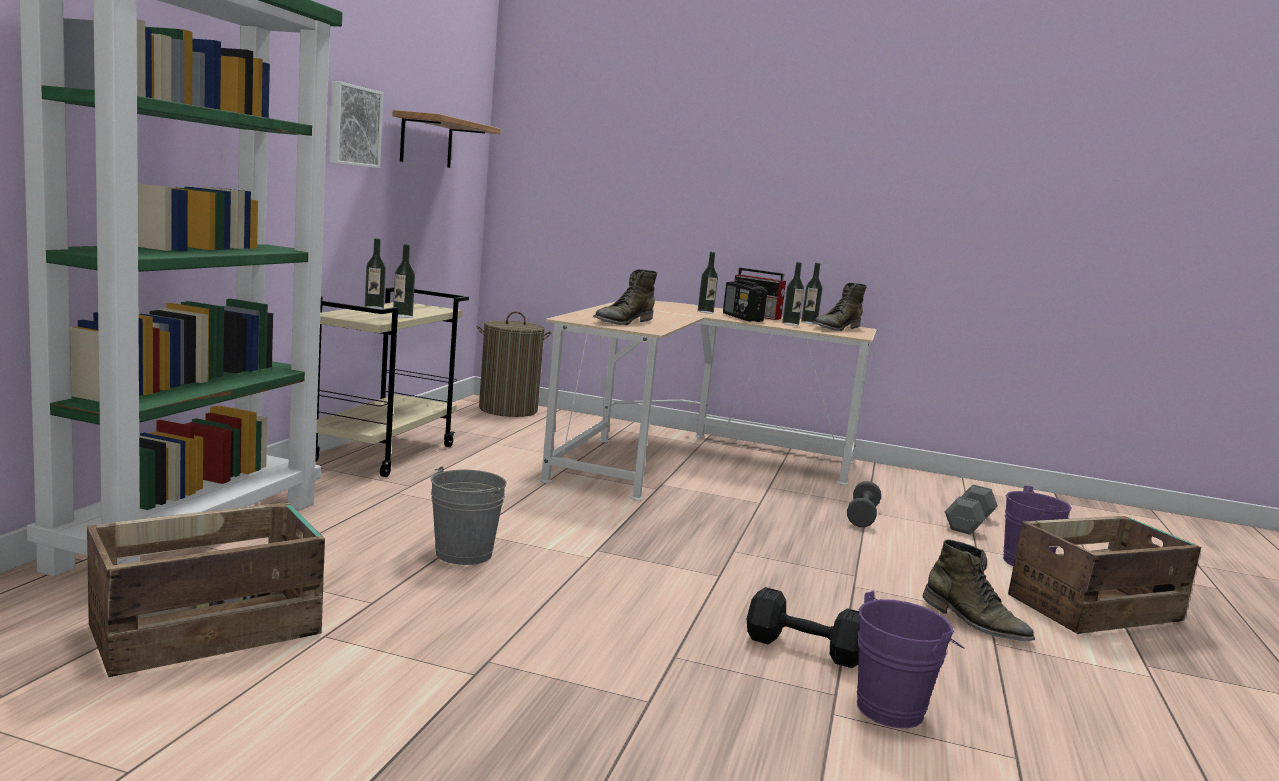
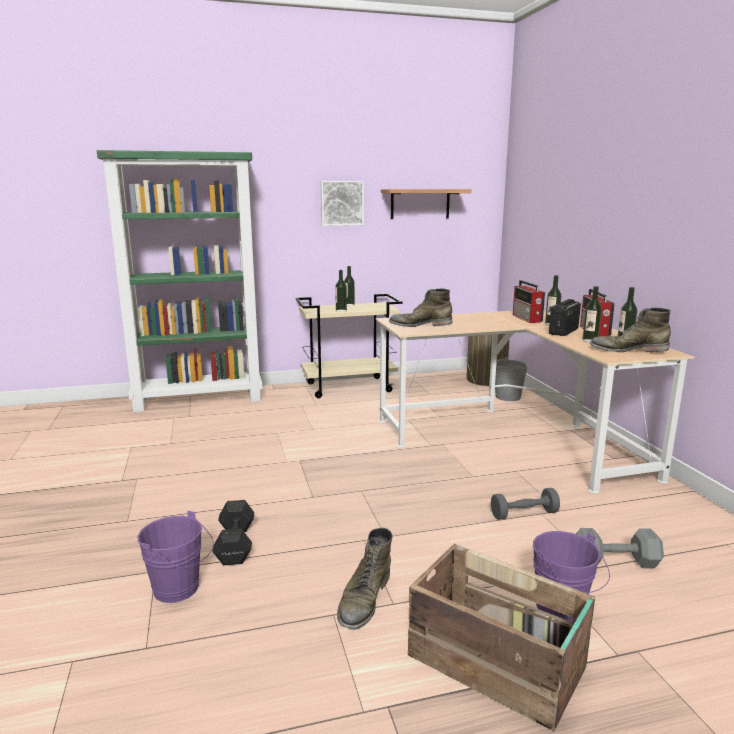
camera: 60 degrees right, 5 degrees up
(210, 630) = (117, 432): crate -> none
(463, 553) = (247, 439): grey bucket -> grey bucket (508, 397)
(667, 308) = (527, 318): none -> radio

